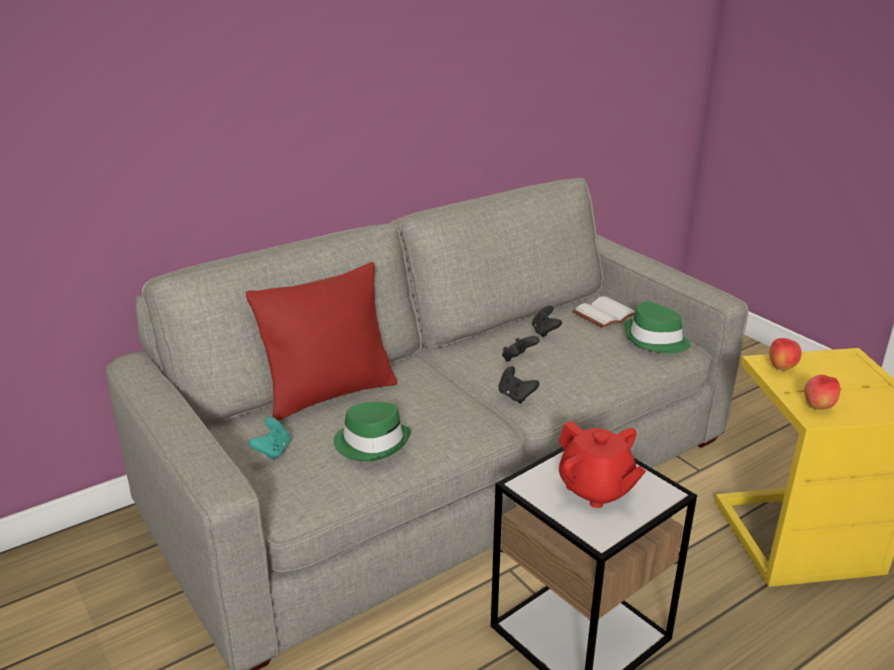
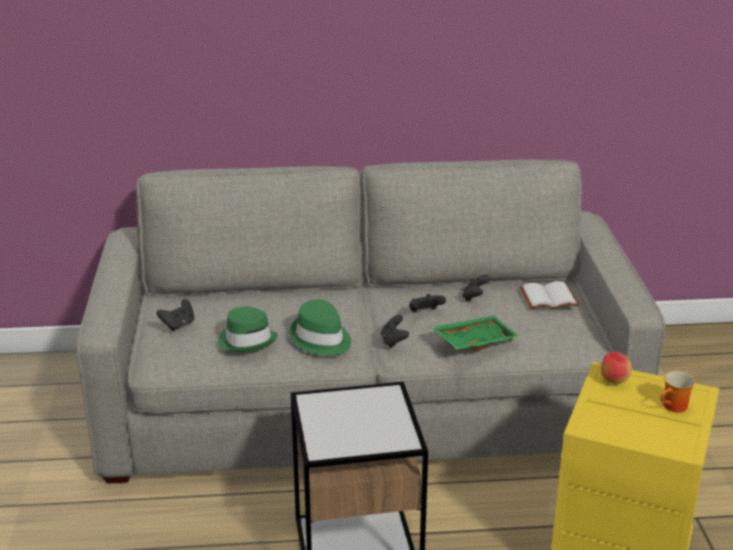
camera: 30 degrees right, 0 degrees up
(272, 451) = (178, 325): turquoise game controller -> black game controller
(330, 394) = (255, 297): red pillow -> none
(591, 372) = (474, 341): none -> green tray
(596, 489) = (356, 421): red teapot -> none
(655, 340) = (567, 332): green hat -> green hat (321, 339)
(818, 407) = (600, 420): apple -> none
(852, 375) = (674, 407): none -> mug

